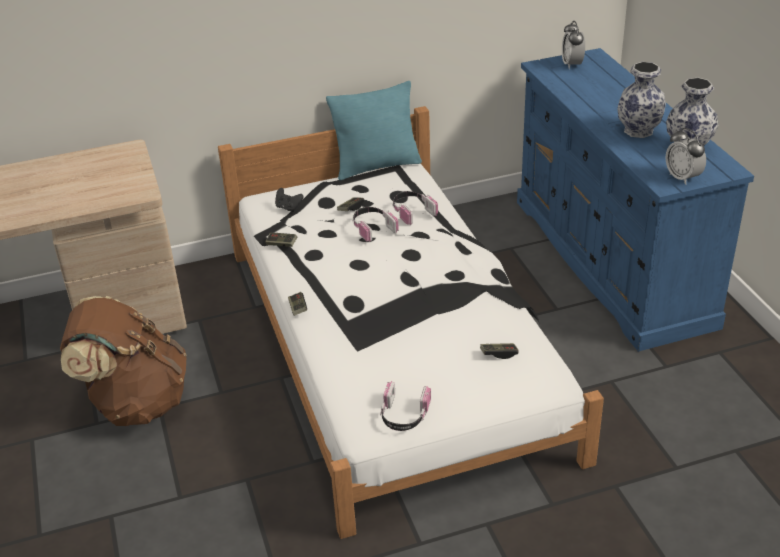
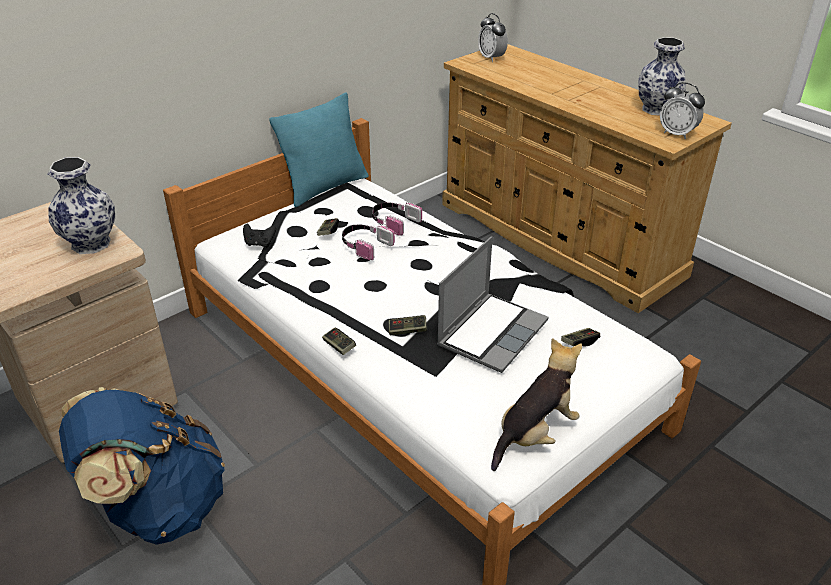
camera: 25 degrees left, 0 degrees up
(136, 402) = (159, 507): brown backpack -> blue backpack
(281, 244) = (276, 282): game controller -> game controller (407, 330)
(404, 416) = (535, 434): headphones -> plush toy
(428, 327) = (492, 332): none -> laptop
(612, 261) = (559, 239): blue dresser -> beige dresser
(639, 130) = (602, 102): vase -> vase (92, 243)

